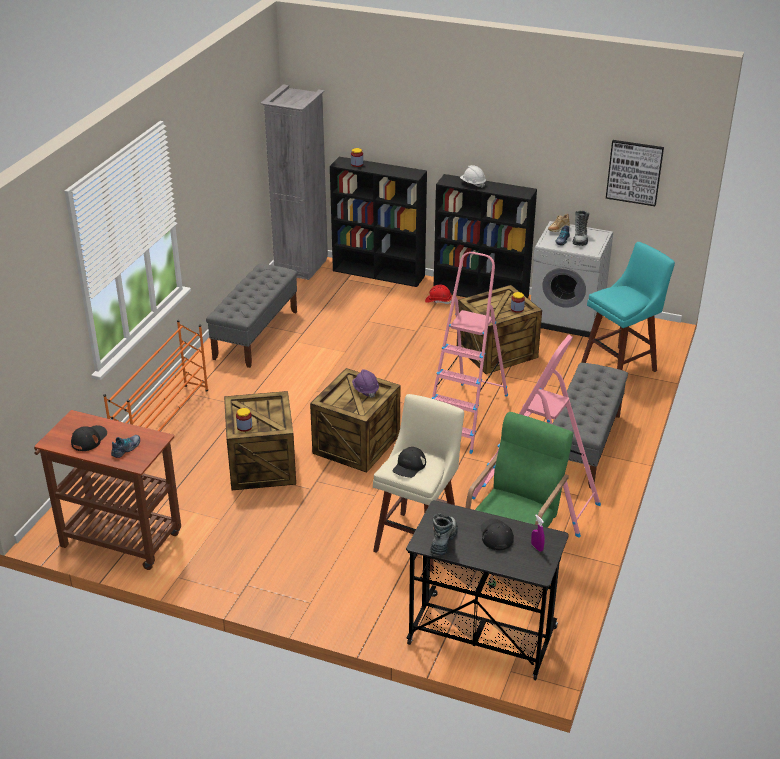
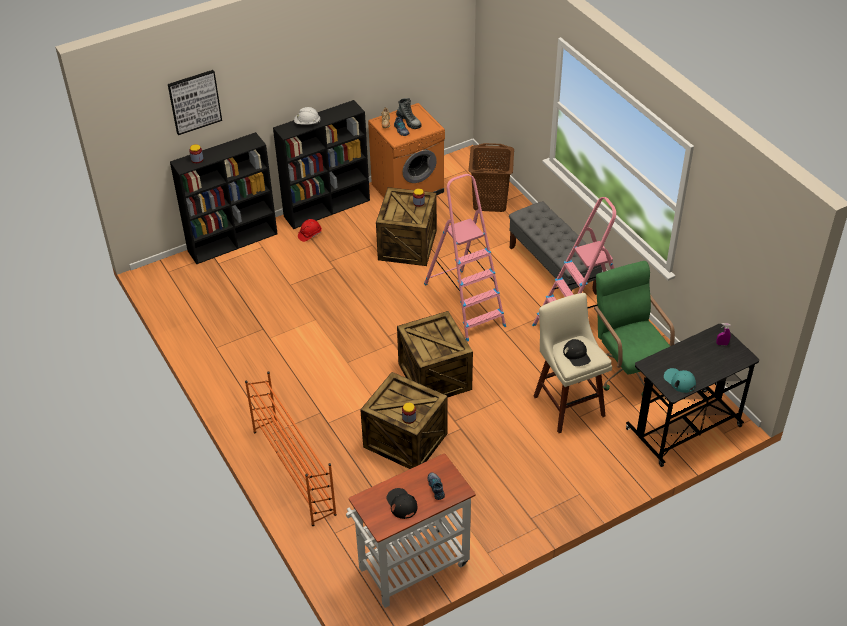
camera: 50 degrees left, 10 degrees up
(119, 540) = (412, 567): brown cart -> white cart
(256, 334) = (232, 355): grey bench -> none
(301, 266) = (166, 277): grey cabinet -> none
(365, 390) = (432, 331): purple hard hat -> none
(443, 540) = (679, 381): boot -> turquoise cap
(496, 535) = (695, 355): black cap -> none
(566, 319) = (408, 189): white washing machine -> orange washing machine
(620, 367) = (490, 201): turquoise stool -> brown laundry basket
(634, 172) = (425, 49): picture -> picture (194, 101)

